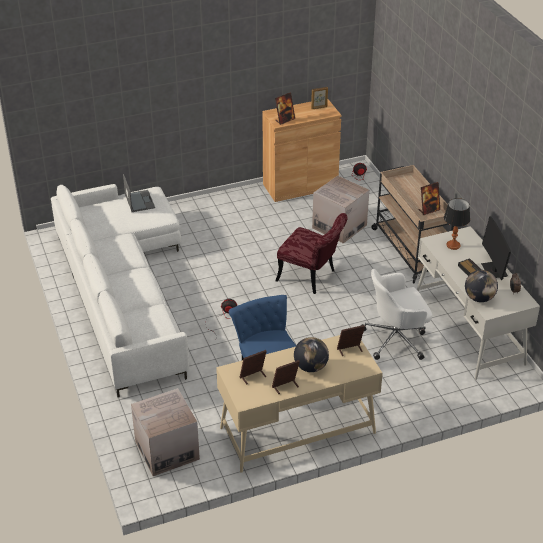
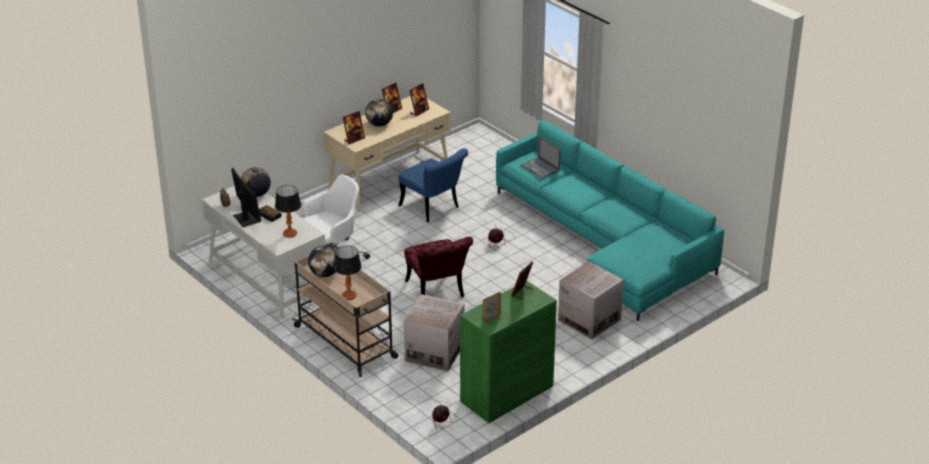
camera: 160 degrees right, 5 degrees down
(125, 291) = (606, 243): white sofa -> turquoise sofa
(139, 201) = (641, 260): laptop -> laptop (540, 168)
(167, 450) = (479, 151): cardboard box -> cardboard box (589, 320)
(300, 186) = (507, 394): brown cabinet -> green cabinet
(311, 277) = (437, 292): red chair -> red chair turned 120 degrees counterclockwise
(413, 187) = (349, 295): none -> table lamp
(429, 210) = (324, 274): picture frame -> globe

